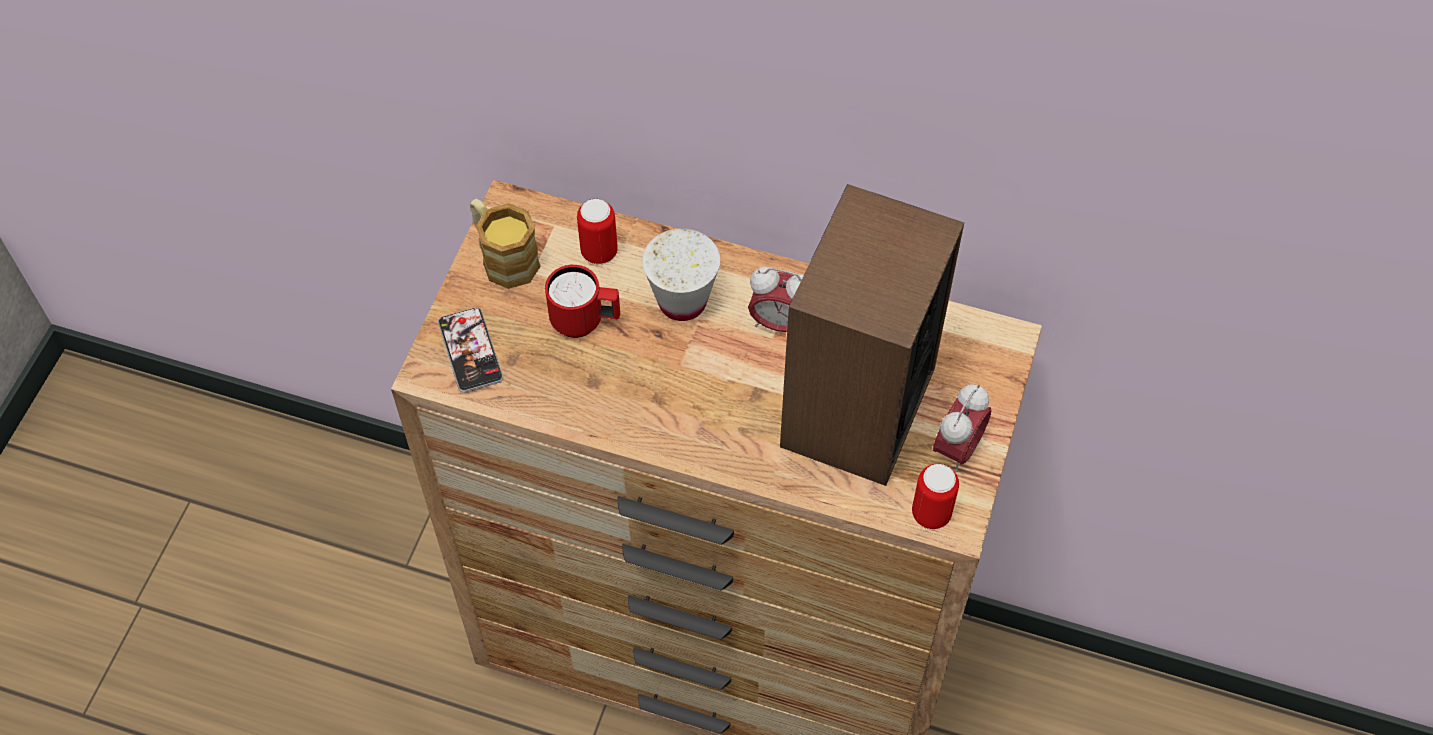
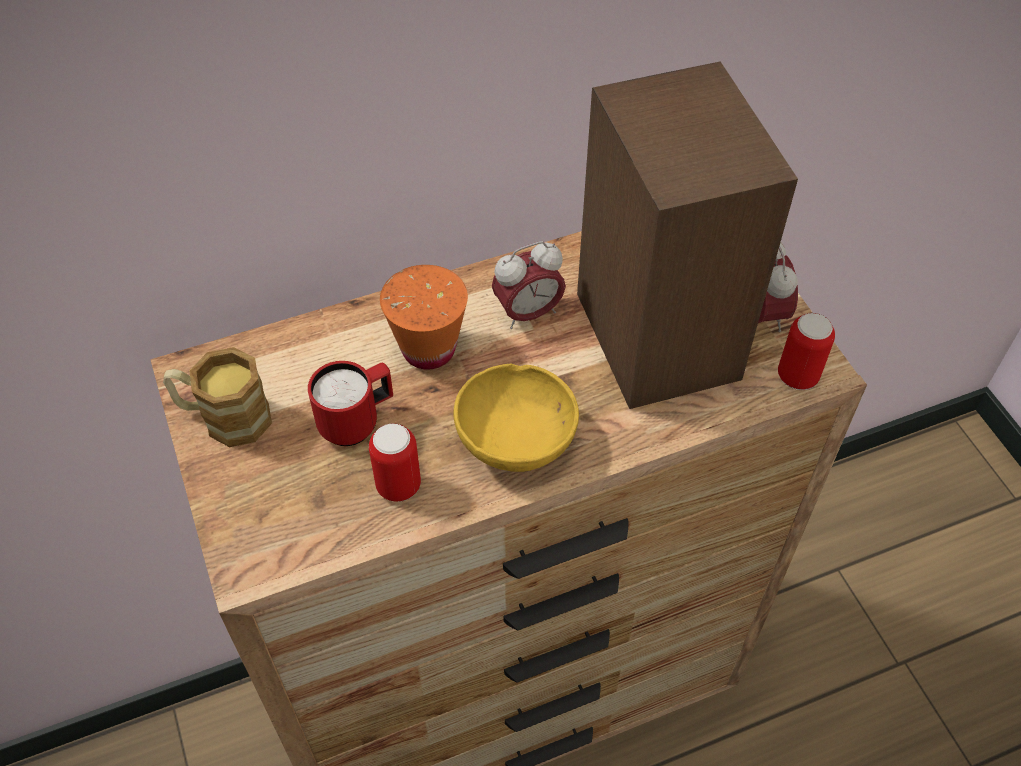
camera: 40 degrees left, 5 degrees down
(470, 350) = (270, 521): phone -> none
(599, 252) = (313, 357): can -> can (398, 486)
(680, 412) = (518, 439): none -> yellow bowl
(682, 301) = (428, 349): white cup -> orange cup

